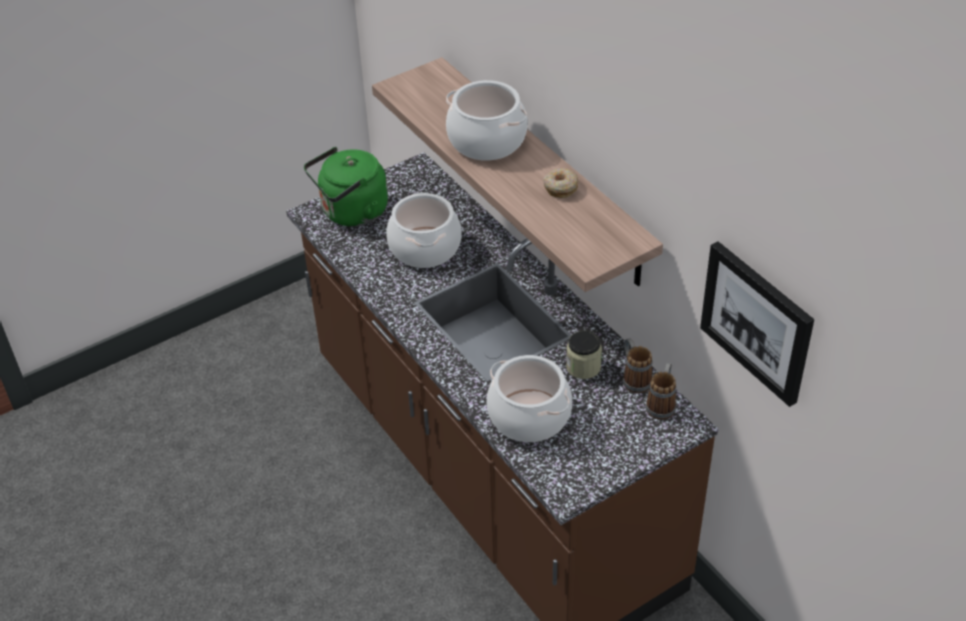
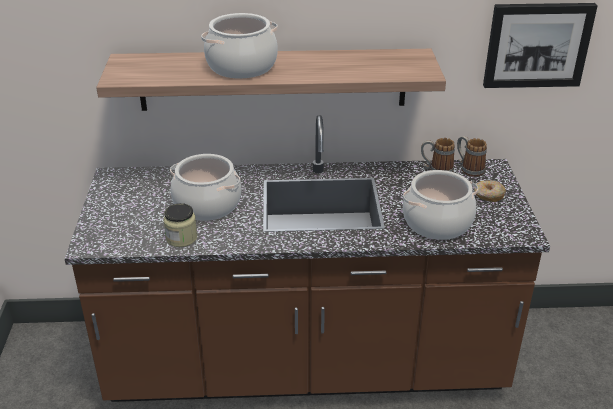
camera: 60 degrees left, 10 degrees down
(351, 213) = (118, 225): green kettle -> none
(560, 187) = (332, 59): donut -> donut (488, 195)
(583, 367) = (407, 184): jar -> jar (181, 238)

